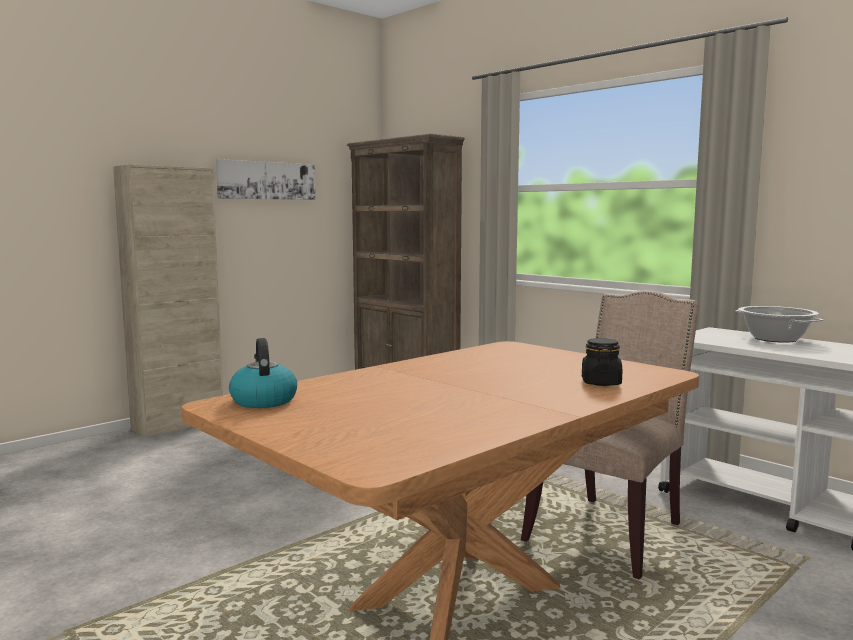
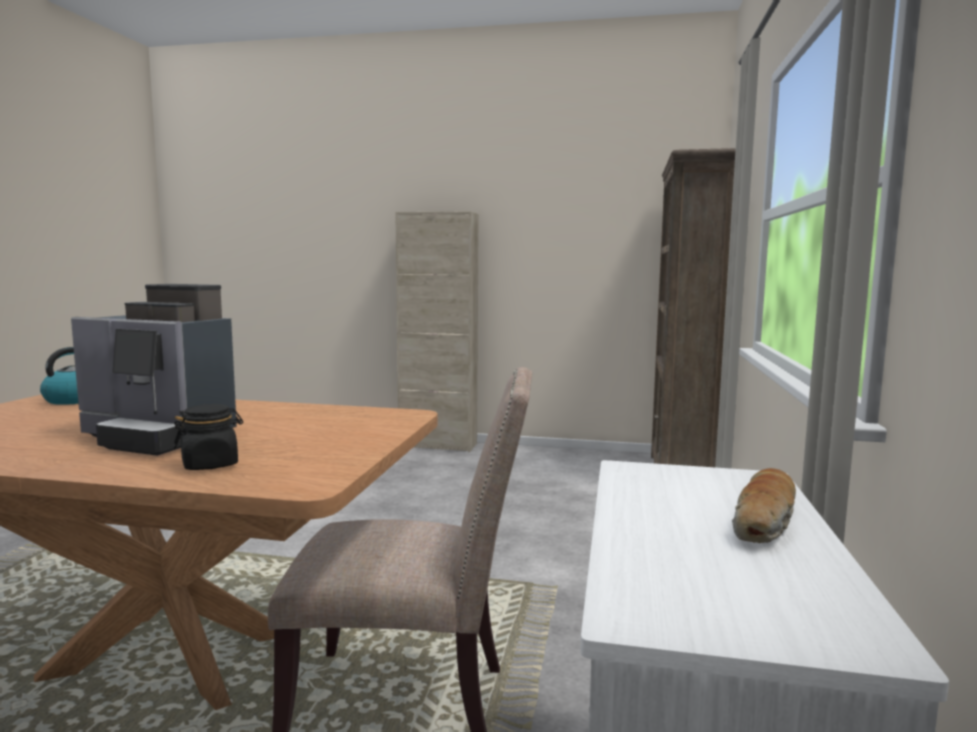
camera: 55 degrees right, 0 degrees up
(266, 180) = (557, 221): picture -> none
(497, 387) = (158, 437): none -> coffee machine
(776, 339) = (765, 522): cooking pot -> bread

